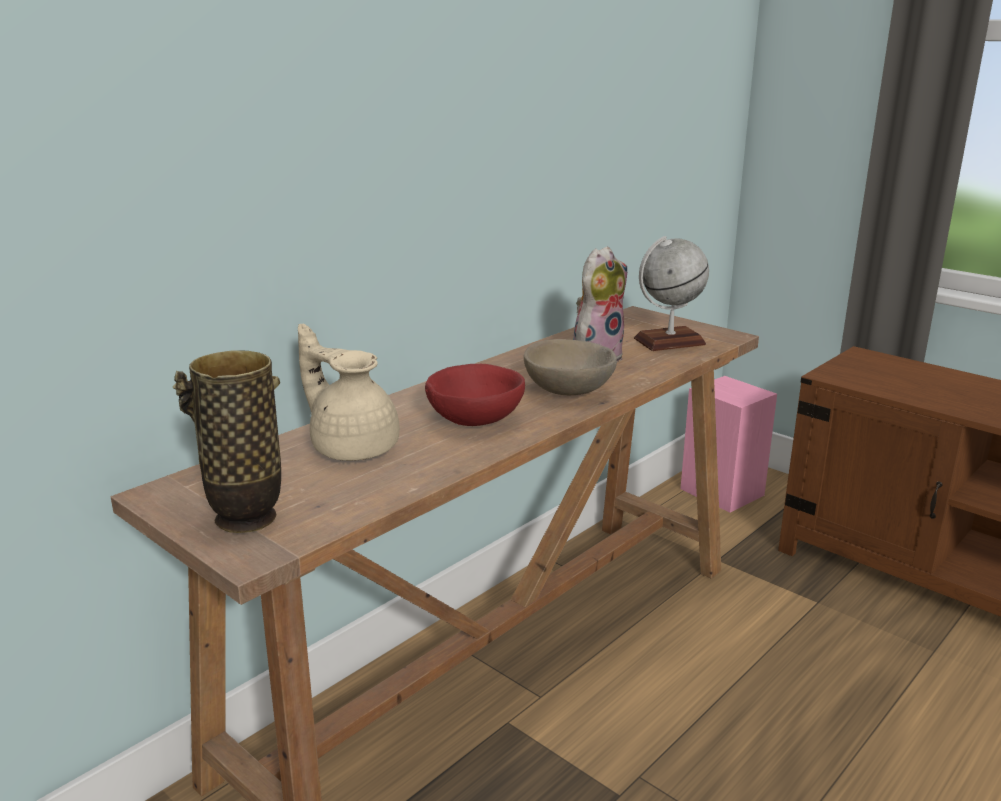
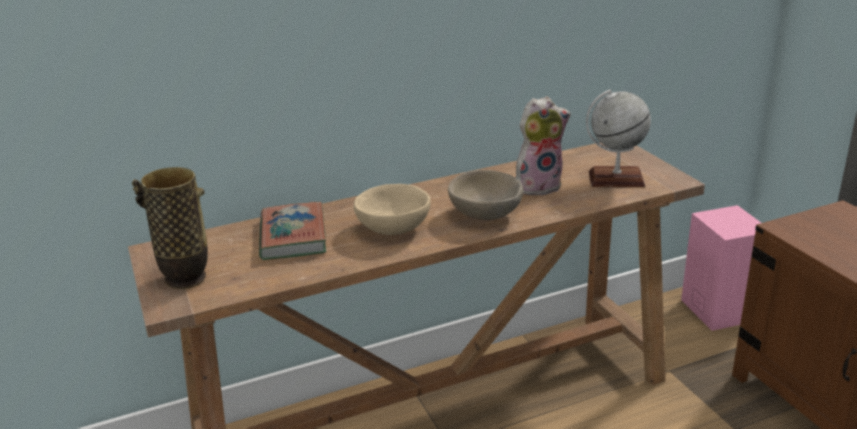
camera: 25 degrees right, 5 degrees up
(352, 447) = (293, 236): beige teapot -> book
(476, 419) = (394, 228): red bowl -> beige bowl

